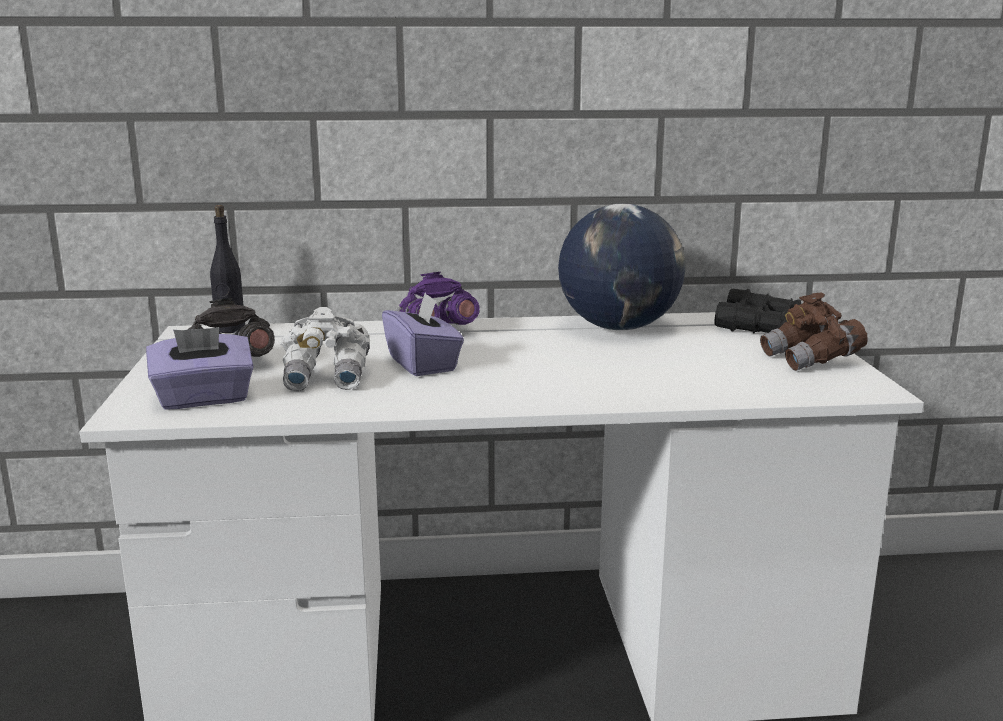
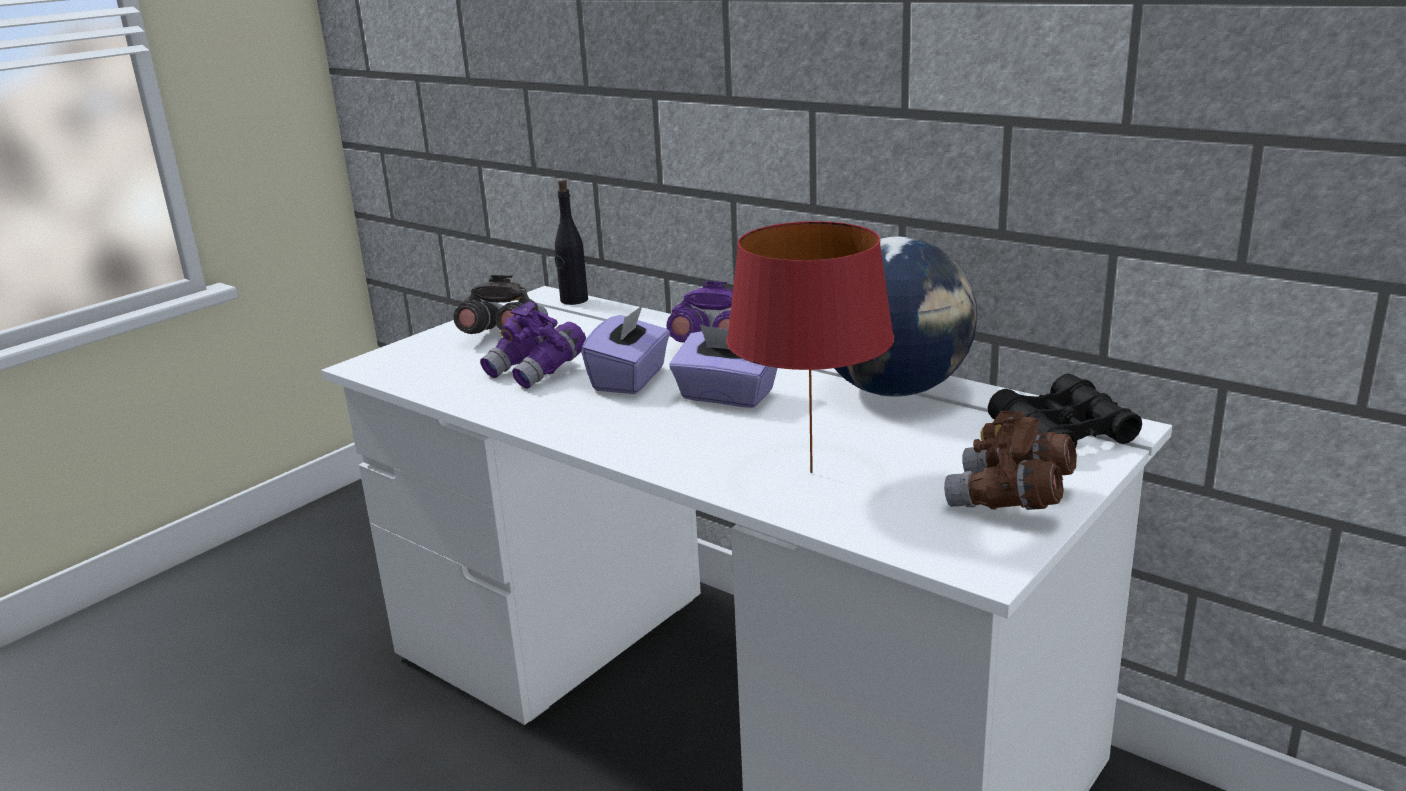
camera: 45 degrees right, 5 degrees up
(204, 399) = (428, 365): purple tissue box -> purple tissue box (726, 396)
(328, 378) = (537, 371): white binoculars -> purple binoculars
(683, 379) = (809, 473): none -> red table lamp

